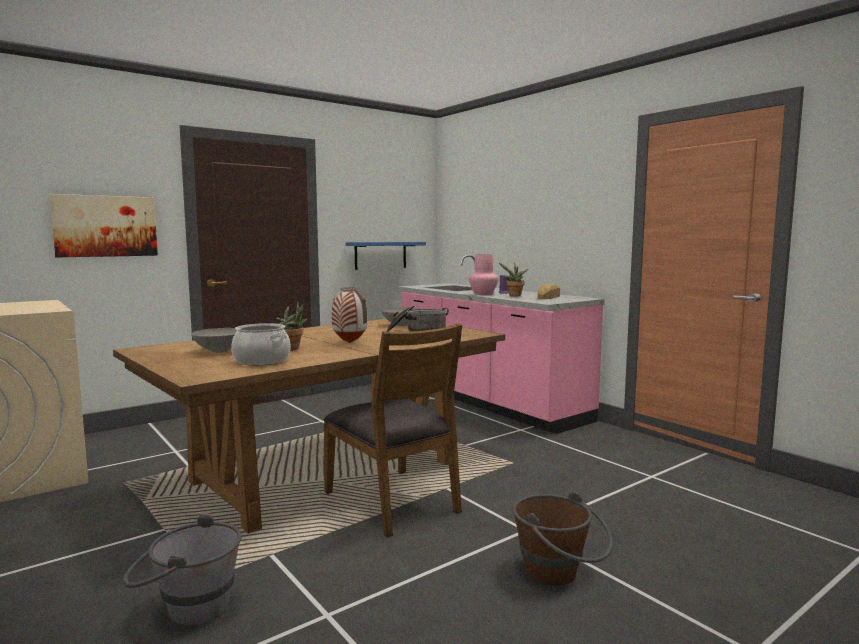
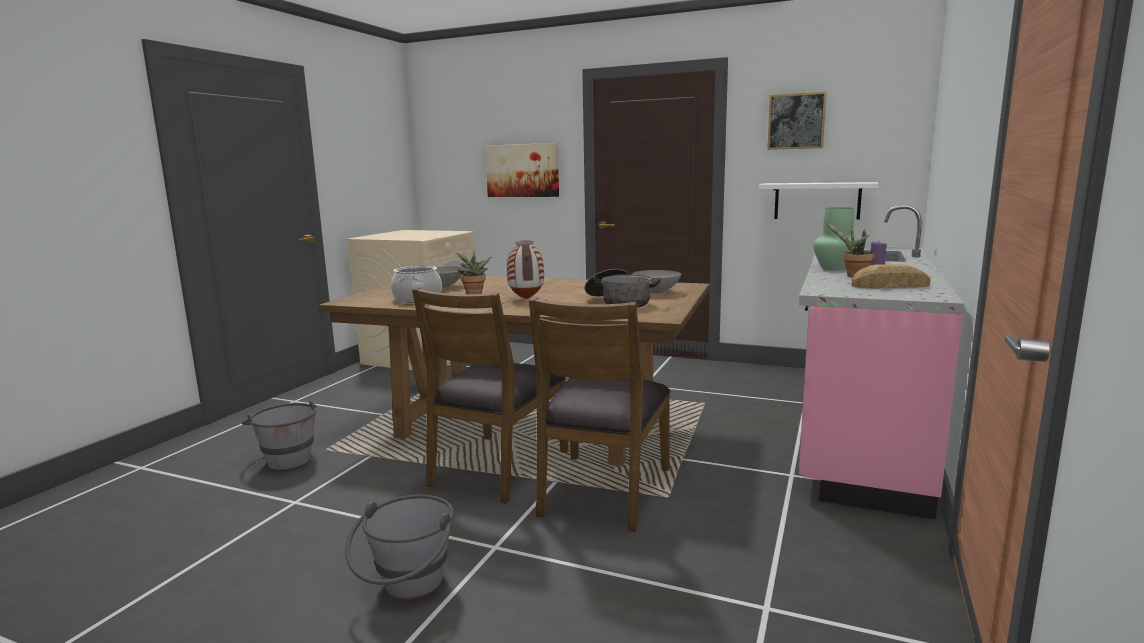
camera: 60 degrees right, 5 degrees up
(364, 196) = (796, 121): none -> picture
(380, 255) = (817, 201): blue shelf -> white shelf
(482, 477) = (603, 491): none -> brown chair
(483, 294) = (835, 268): pink vase -> green vase
(560, 575) = (408, 589): brown bucket -> grey bucket

